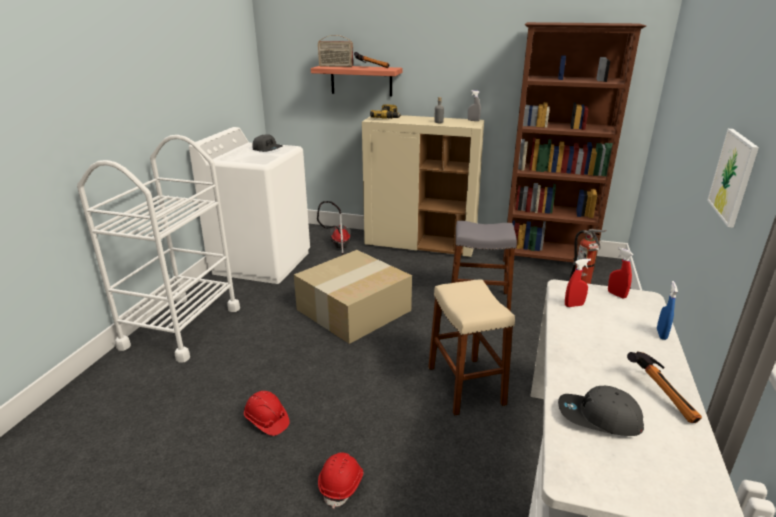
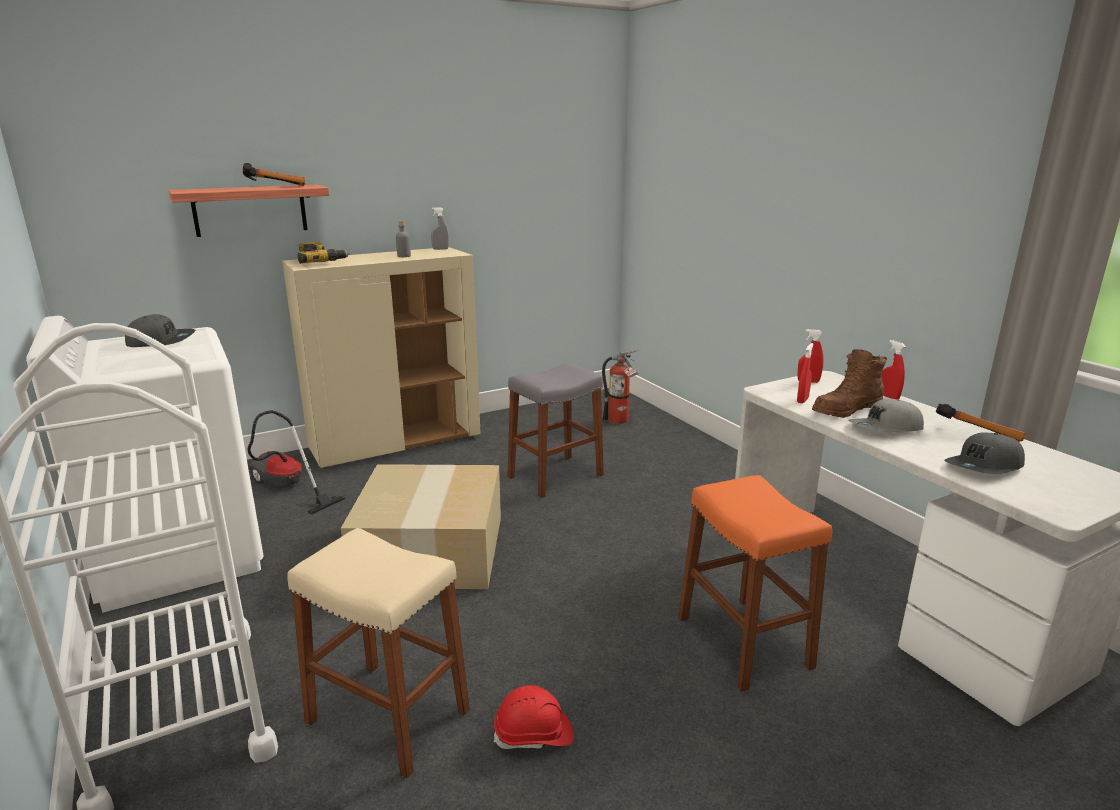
camera: 45 degrees left, 5 degrees down
(336, 66) = (207, 189): radio -> none
(342, 484) = (720, 731): red hard hat -> none
(431, 455) = (743, 642): none -> orange stool
(465, 385) = (670, 561): beige stool -> beige stool (388, 716)
(548, 259) = (557, 409): brown bookcase -> none
(589, 353) = (886, 429): none -> grey cap
(592, 326) = (846, 410): none -> brown boot
(661, 334) = (888, 396): blue spray bottle -> red spray bottle
(733, 176) = (863, 238): picture -> none

